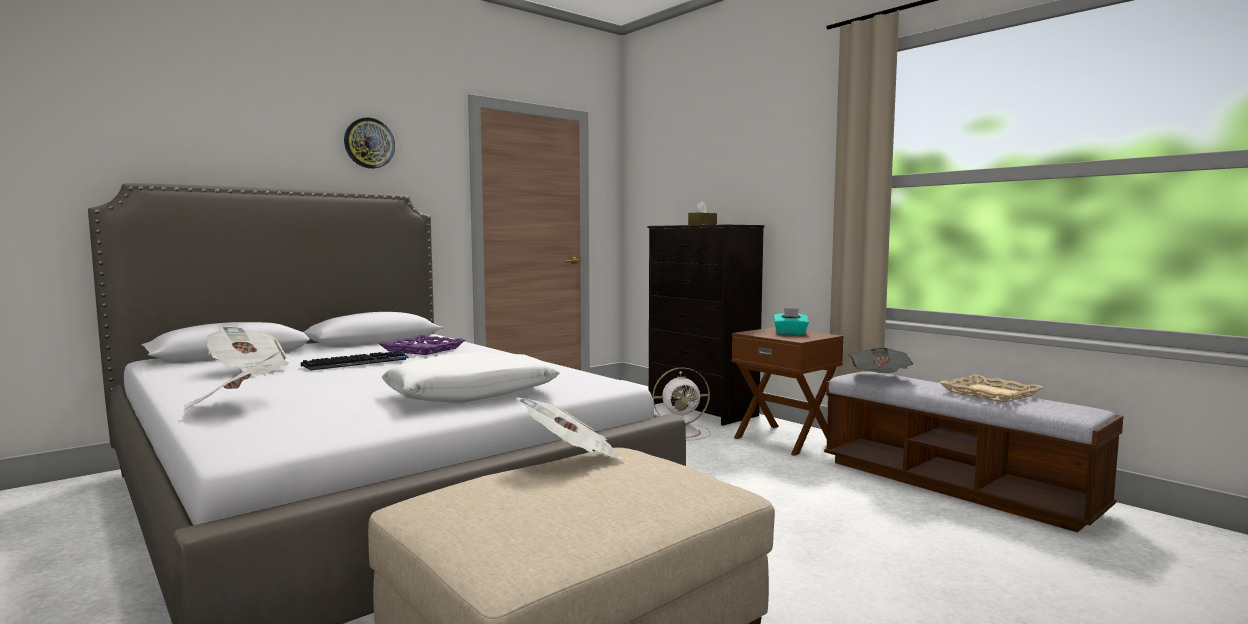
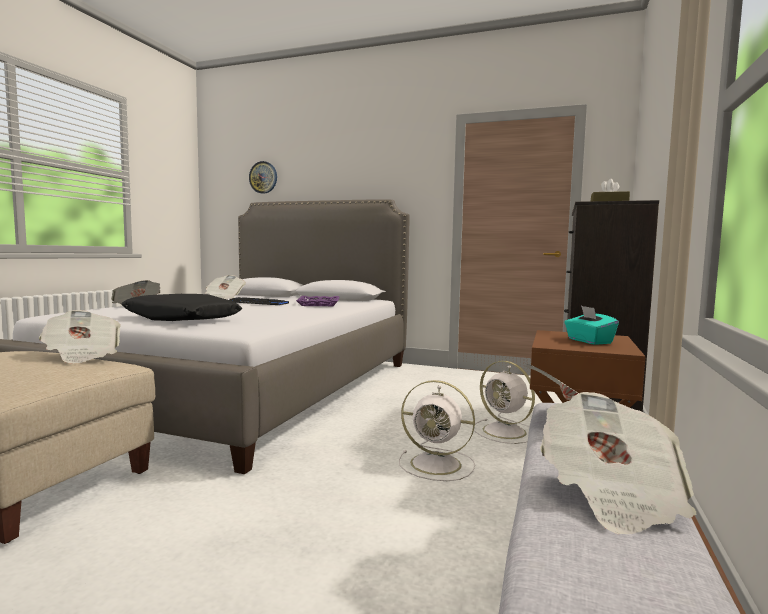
camera: 60 degrees right, 0 degrees up
(369, 143) = (378, 165): wall clock -> wall clock (263, 177)
(471, 394) = (182, 319): white pillow -> black pillow
(724, 465) = (438, 464): none -> white fan
(990, 393) = (611, 495): beige tray -> newspaper

